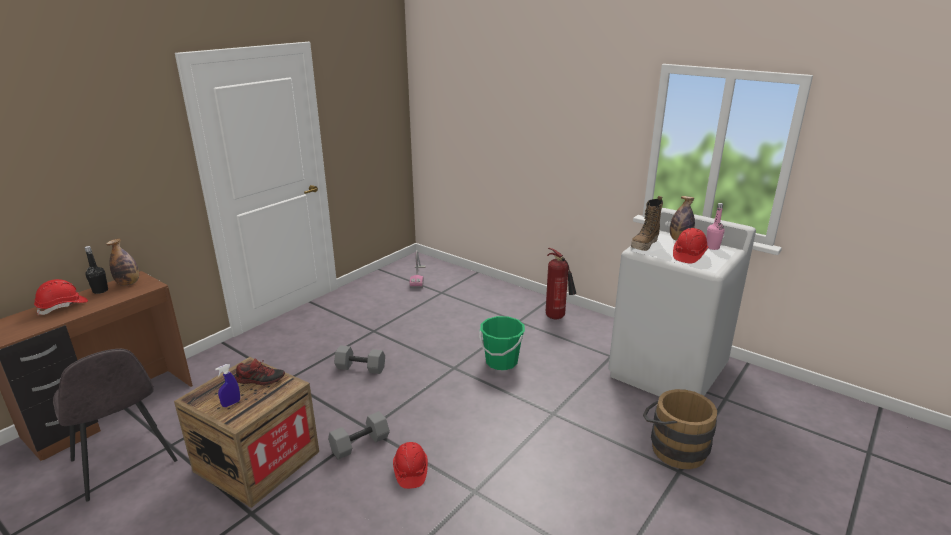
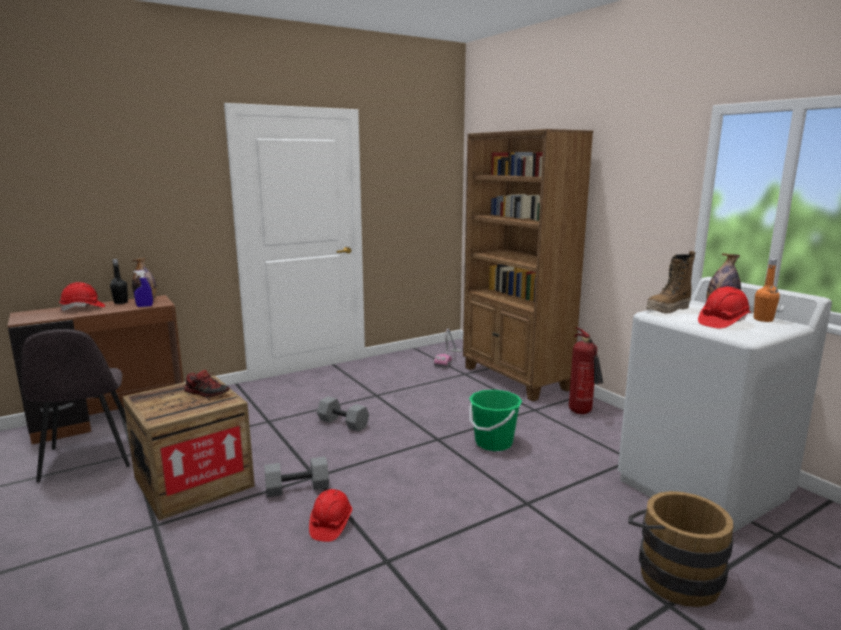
camera: 20 degrees right, 10 degrees down
(231, 403) = (165, 406): blue spray bottle -> blue spray bottle (144, 306)
(488, 291) = (515, 379): none -> brown bookcase
(712, 247) = (763, 319): pink bottle -> orange bottle

